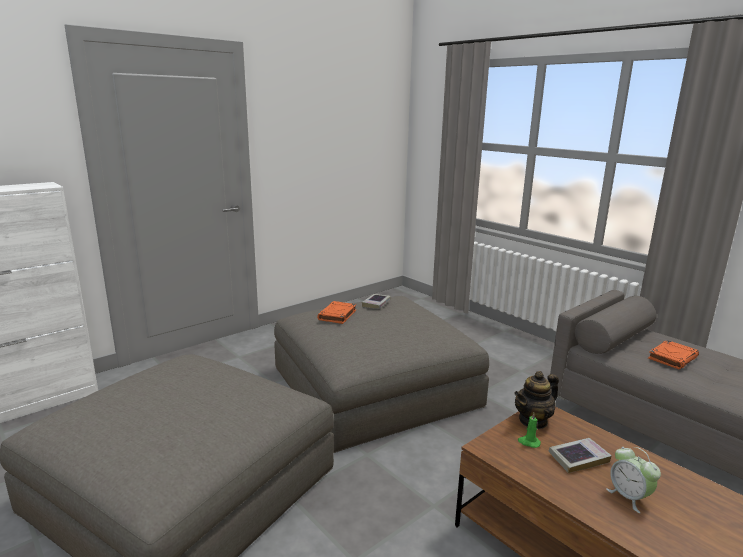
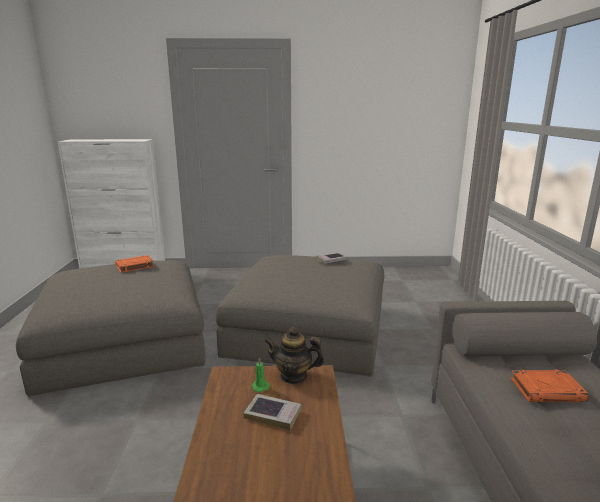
camera: 40 degrees right, 0 degrees up
(337, 315) = (288, 260): orange book -> orange book (134, 266)
(629, 497) = (252, 458): alarm clock -> none

